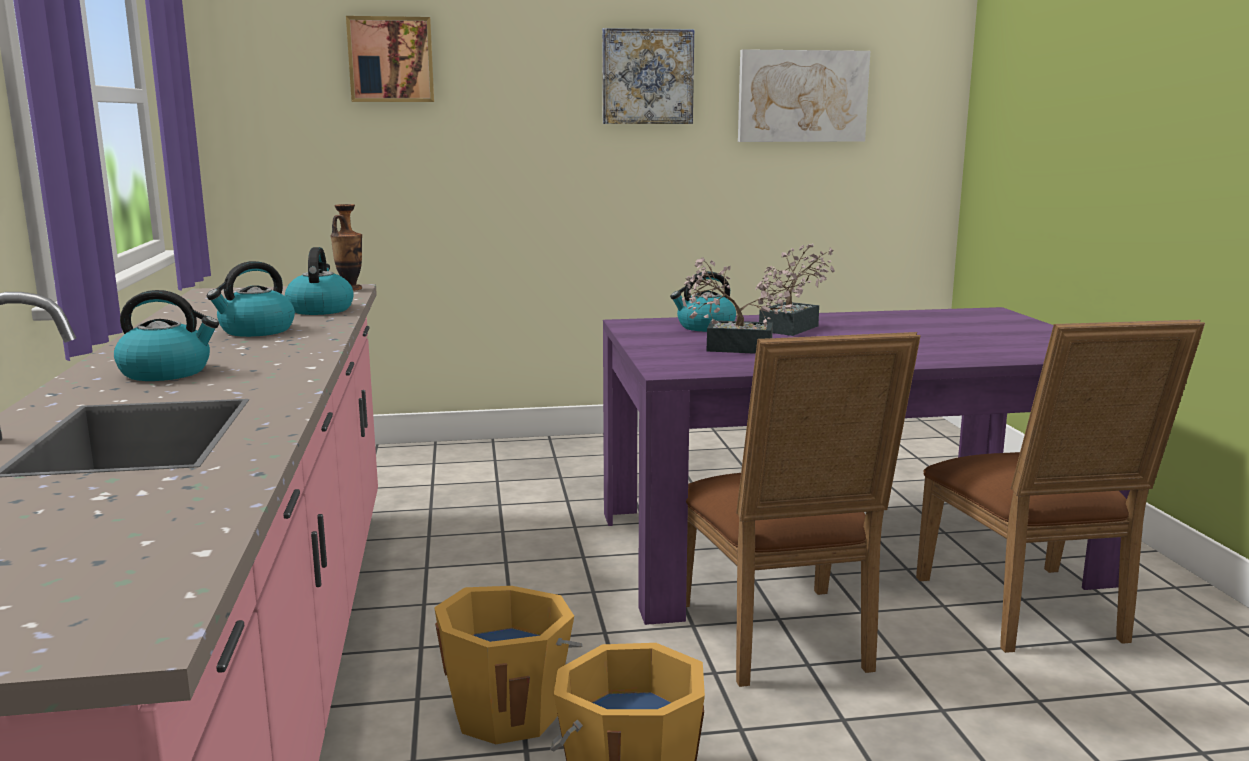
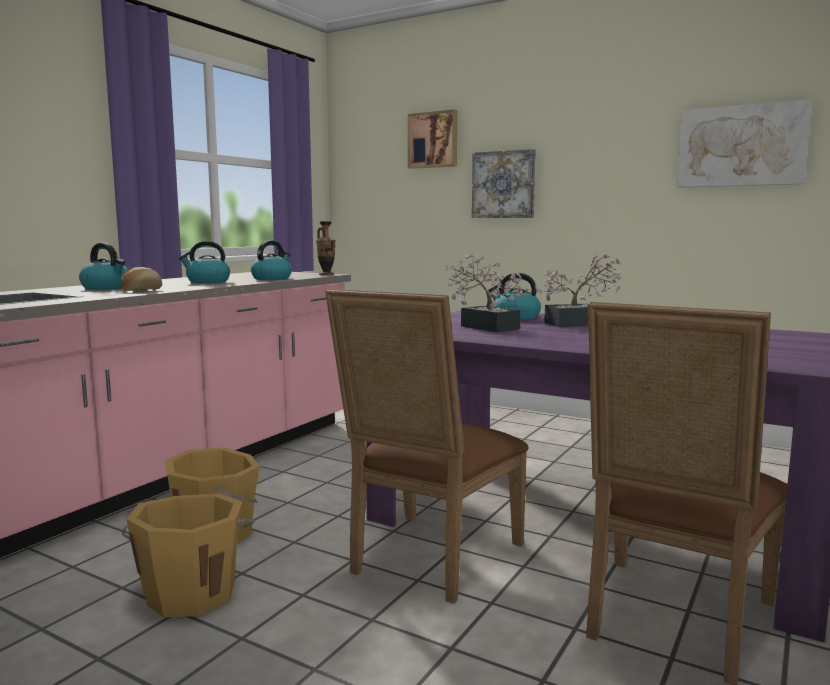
camera: 40 degrees right, 5 degrees down
(264, 368) = (141, 290): none -> bread
(647, 77) = (603, 139): picture -> picture (504, 184)

